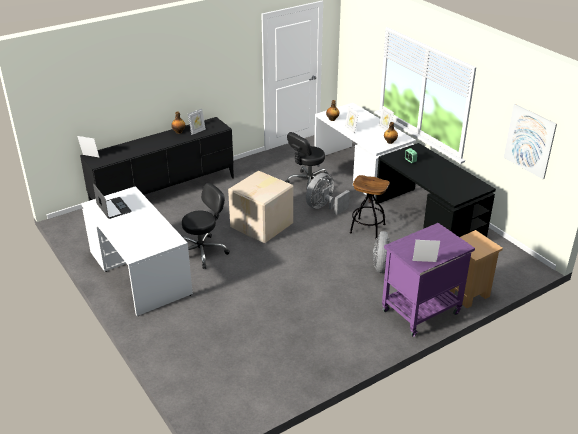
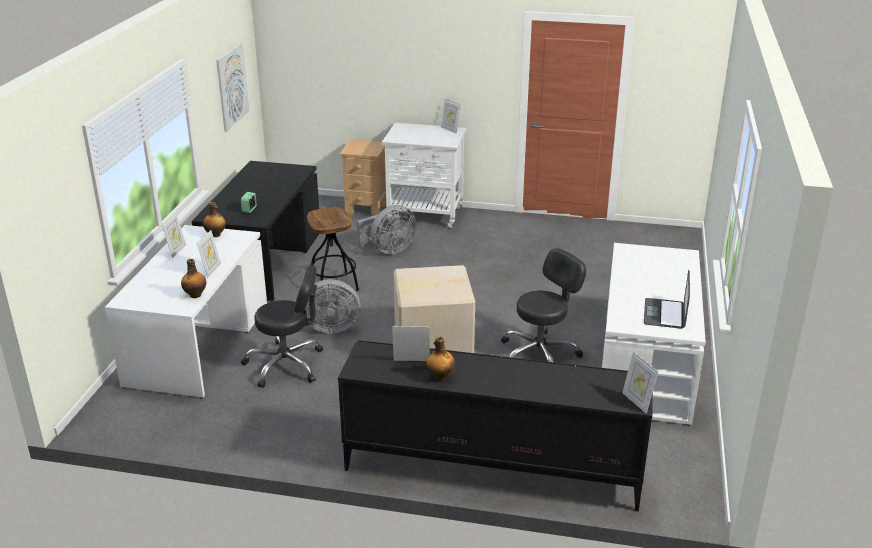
camera: 135 degrees left, 5 degrees down
(203, 251) = (542, 353): black office chair -> black office chair turned 135 degrees clockwise
(420, 313) = (426, 216): purple cart -> white cart

